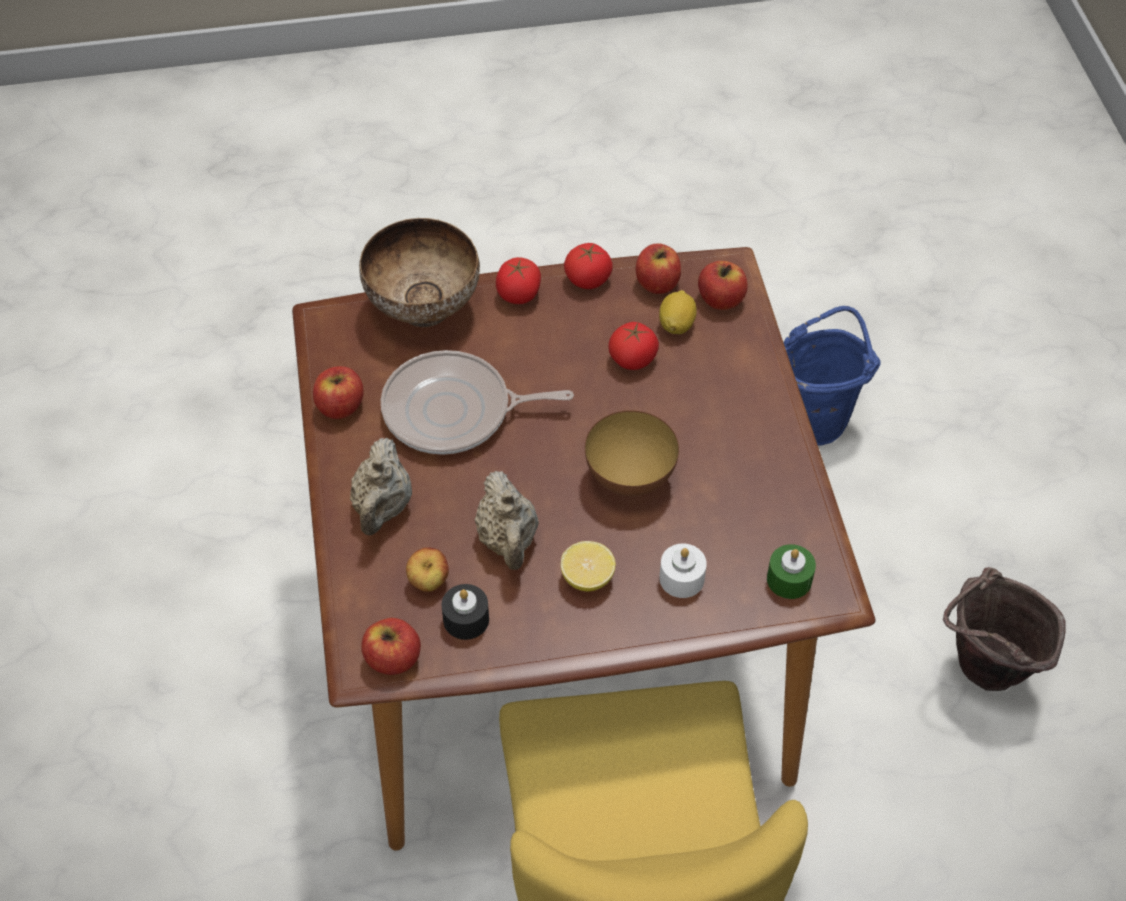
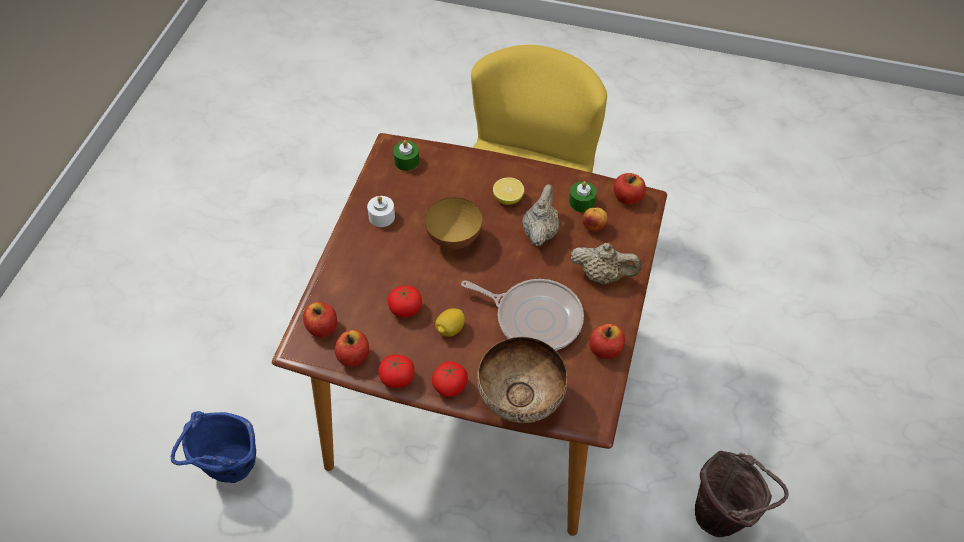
camera: 155 degrees left, 0 degrees up
(382, 507) = (603, 275): beige teapot -> beige teapot turned 75 degrees clockwise
(466, 619) = (581, 202): black candle -> green candle
(676, 324) = (362, 321): lemon -> lemon (450, 329)
(681, 578) = (460, 181): white candle -> white candle (381, 217)
(981, 673) = (270, 284): brown bucket -> brown bucket (724, 517)

